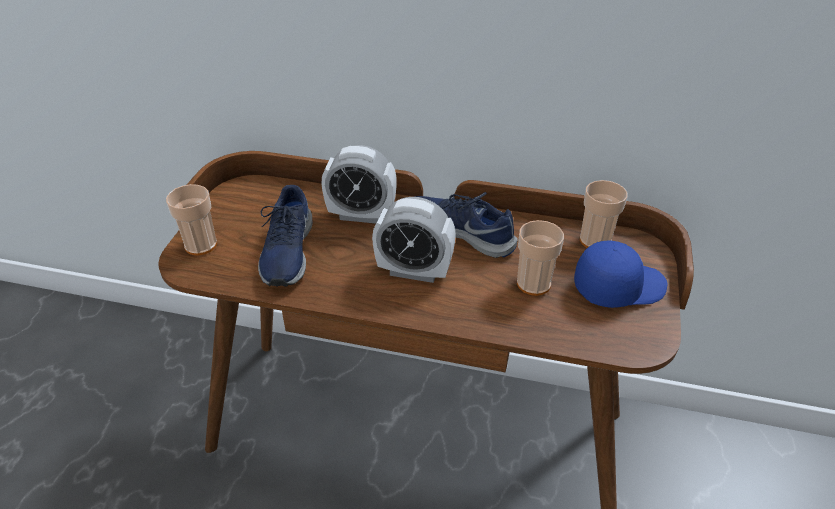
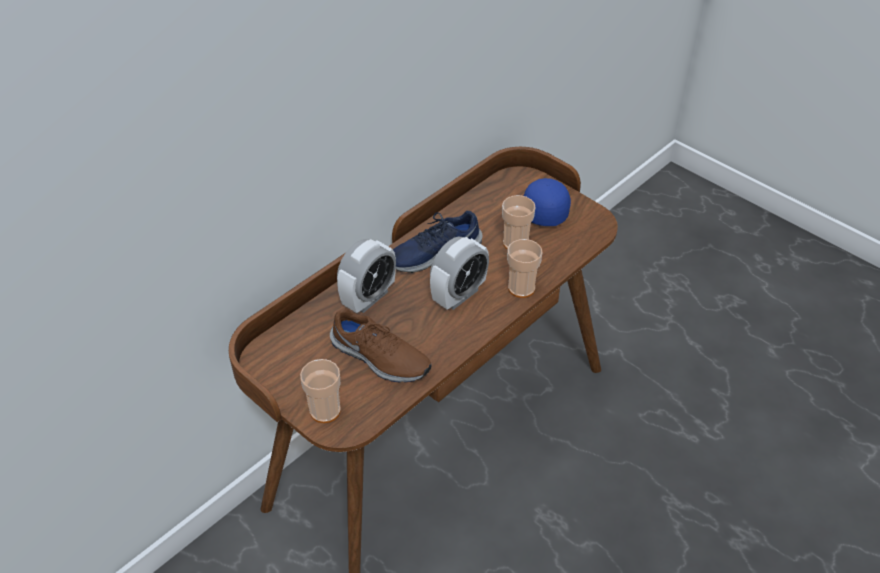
camera: 60 degrees left, 5 degrees up
(287, 252) = (379, 358): blue shoe -> brown shoe
(595, 240) = (496, 194): cup -> cup (521, 288)

